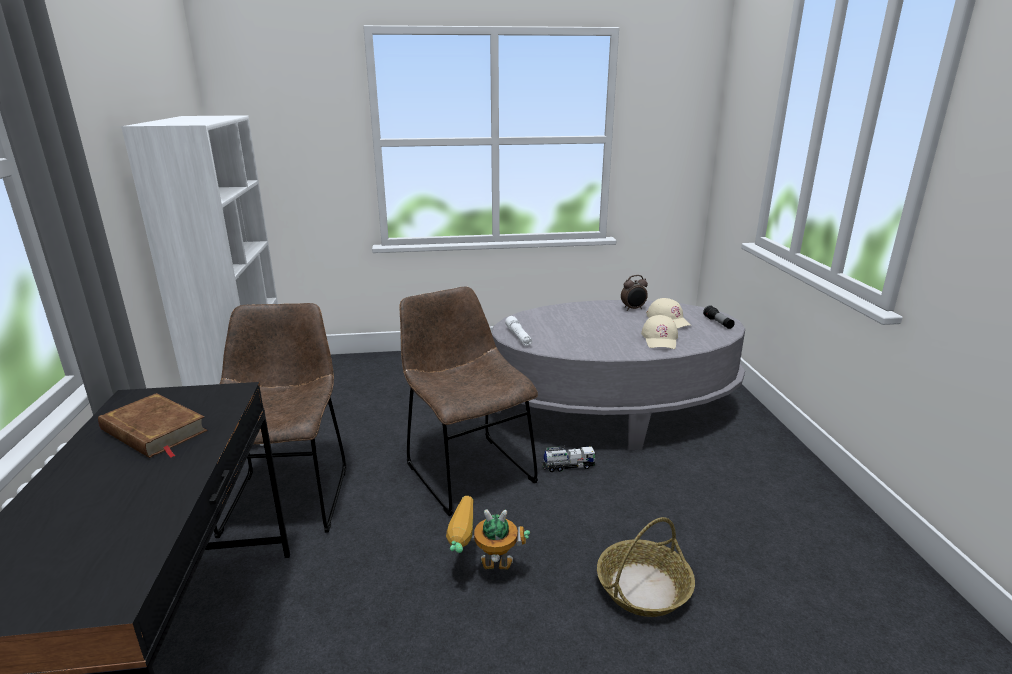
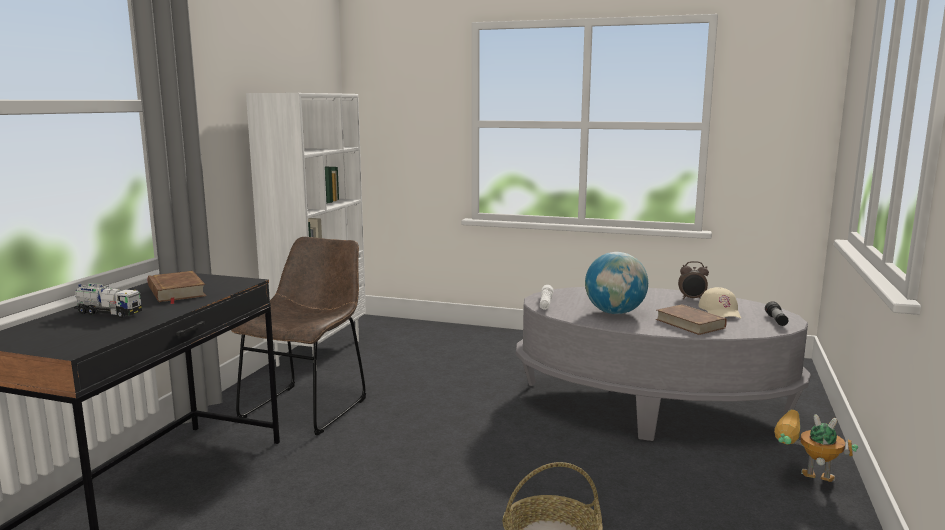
camera: 25 degrees right, 10 degrees down
(467, 470) = (465, 420): brown chair -> none
(482, 571) = (416, 490): toy robot -> toy robot (803, 480)
(568, 466) = (562, 438): toy truck -> toy truck (108, 313)
(589, 337) = (615, 313): none -> globe
(660, 339) = (690, 323): beige cap -> brown book

